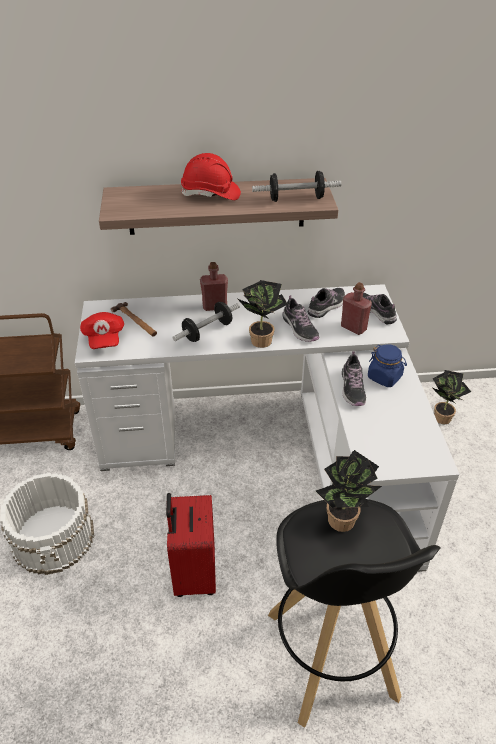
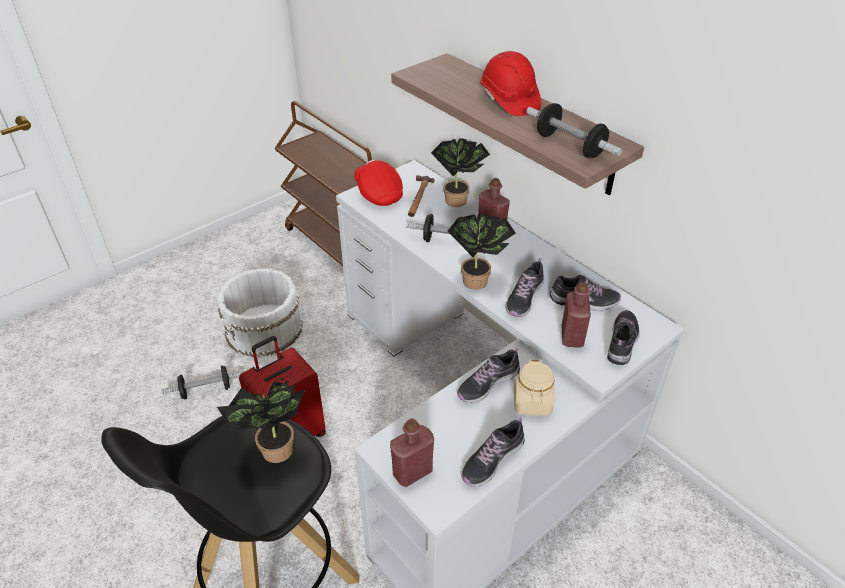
camera: 55 degrees right, 0 degrees up
(83, 617) = (206, 390): none -> dumbbell
(104, 339) = (378, 193): red cap -> red cap turned 105 degrees clockwise
(384, 377) = (532, 402): blue jar -> beige jar
(402, 461) = (412, 472): none -> red bottle
(418, 418) = (492, 460): none -> shoe
(441, 416) = (681, 547): potted plant -> potted plant (458, 199)

